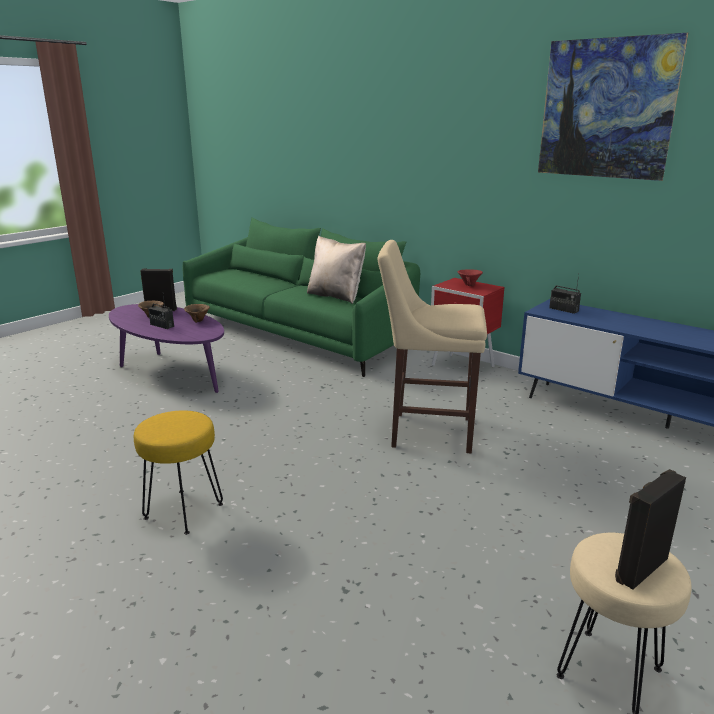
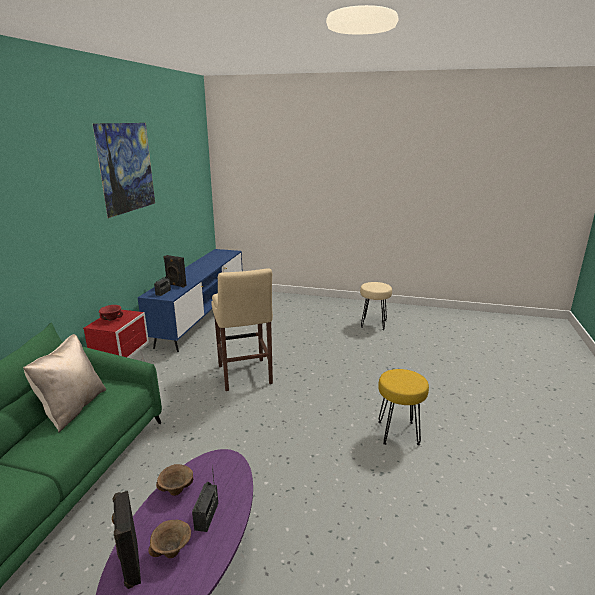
camera: 115 degrees left, 0 degrees up
(639, 568) = (377, 285): black speaker -> black speaker (176, 285)

